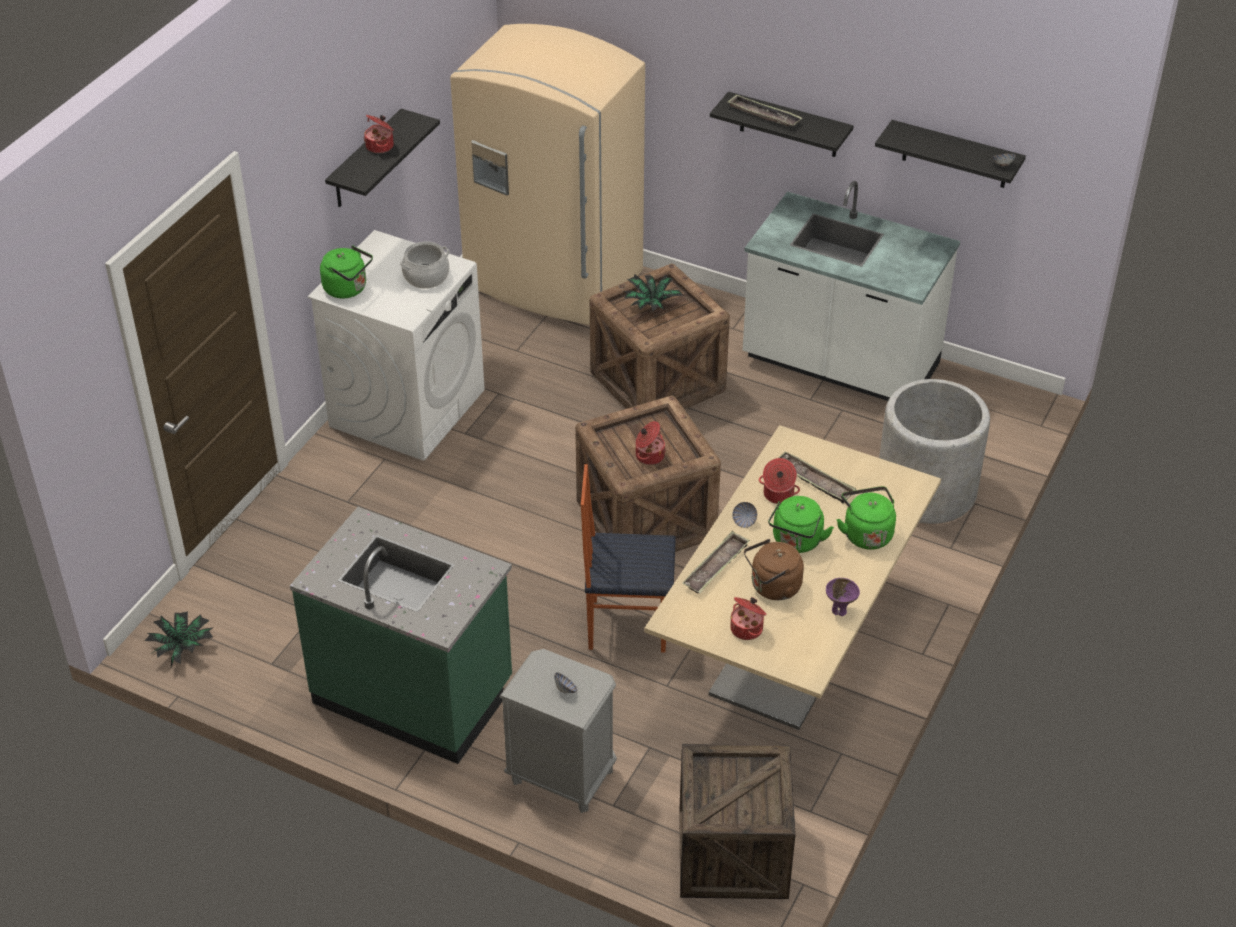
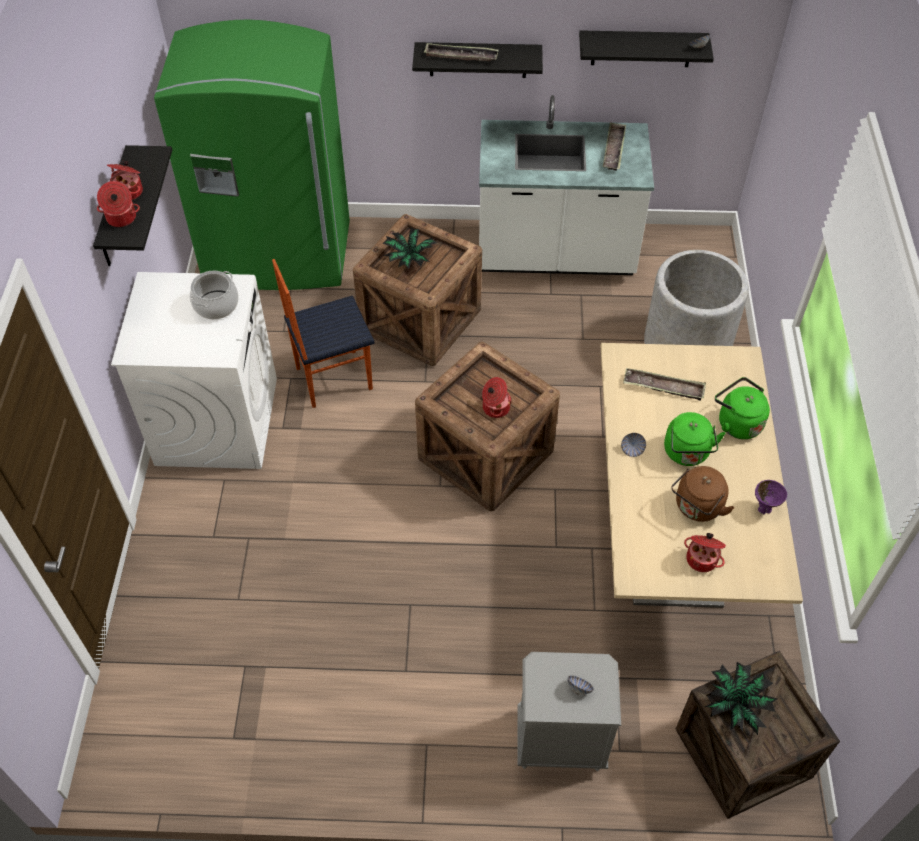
camera: 25 degrees left, 10 degrees up
(183, 648) = (137, 758): potted plant -> potted plant (737, 704)
(348, 289) = (147, 343): green kettle -> none
(414, 693) = (383, 712): green counter -> none
(552, 281) = (278, 255): beige fridge -> green fridge
(627, 624) = (528, 563): chair -> chair (333, 378)
(716, 567) = (637, 505): tray -> tray (614, 150)
(778, 495) = (643, 412): cooking pot -> cooking pot (121, 218)

